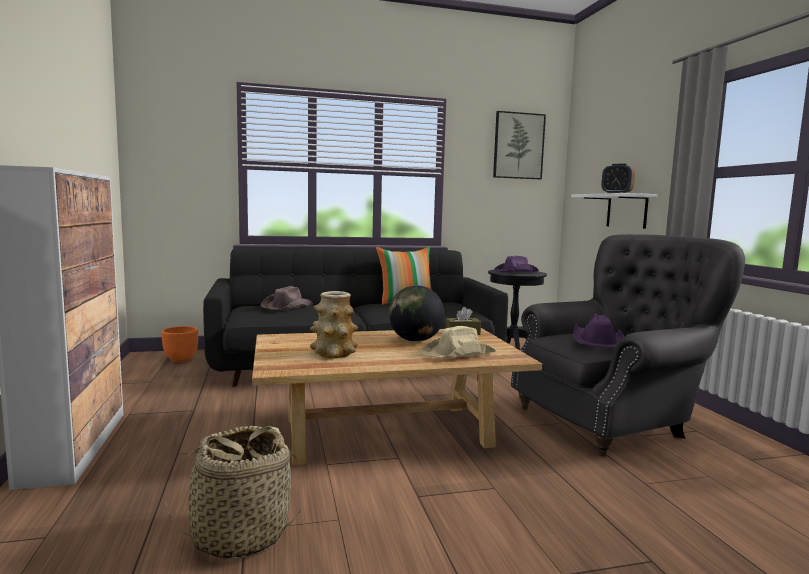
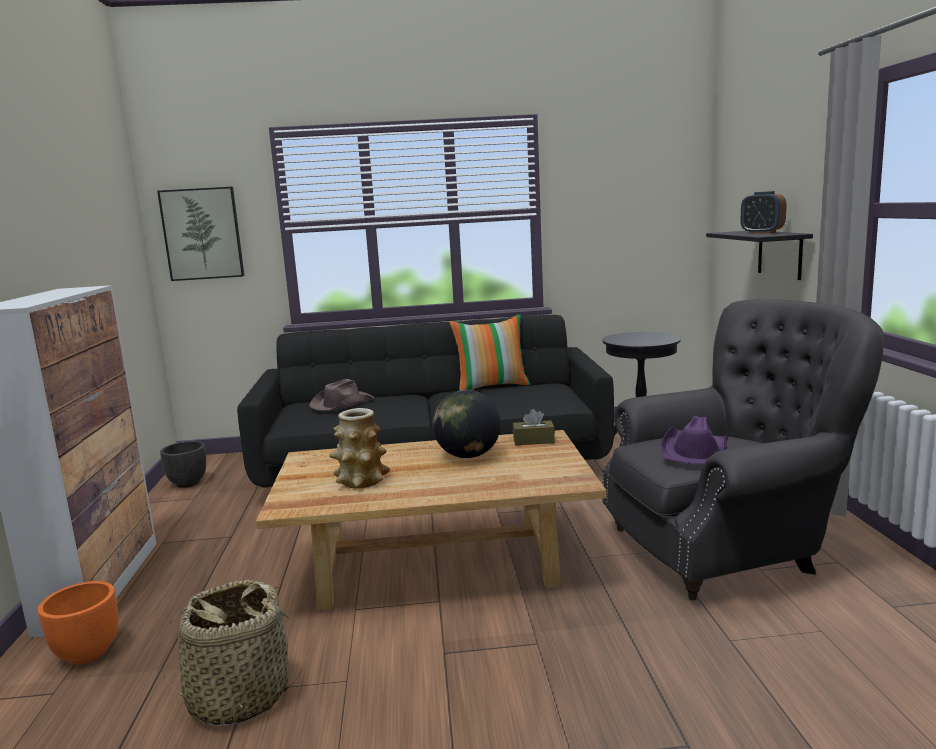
camera: 10 degrees right, 5 degrees up
(142, 371) = (188, 483): none -> black planter
(181, 359) = (234, 466): orange planter -> orange planter (88, 653)
(459, 353) = (510, 476): beige hat -> none
(516, 271) = (640, 338): purple hat -> none
(518, 146) = (642, 165): picture -> picture (202, 234)
(626, 211) = (780, 254): white shelf -> black shelf

